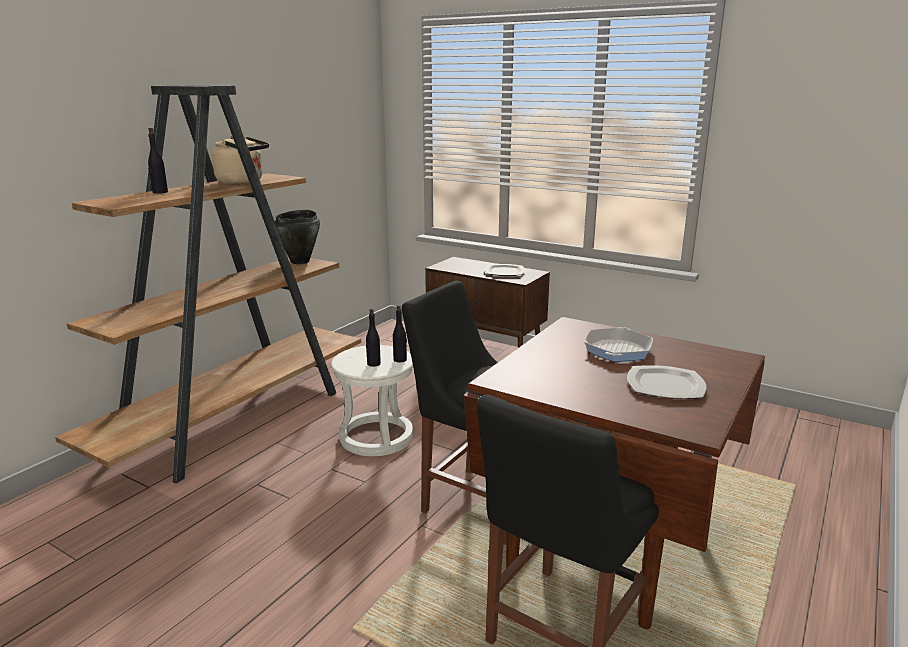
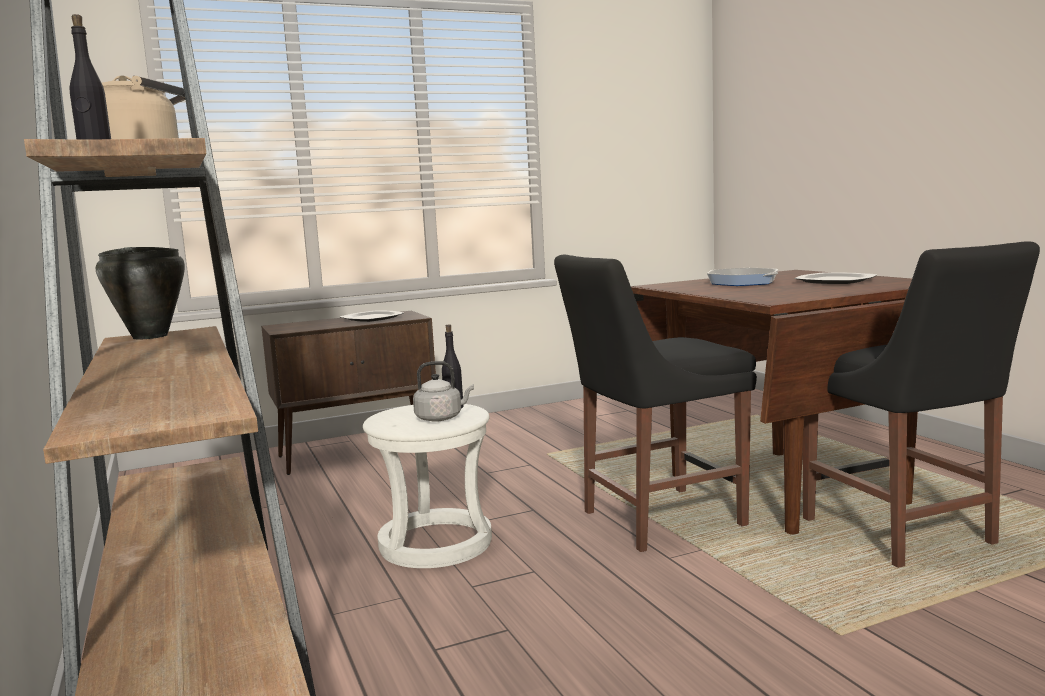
camera: 55 degrees left, 10 degrees down
(373, 364) = (441, 418): black bottle -> grey kettle

